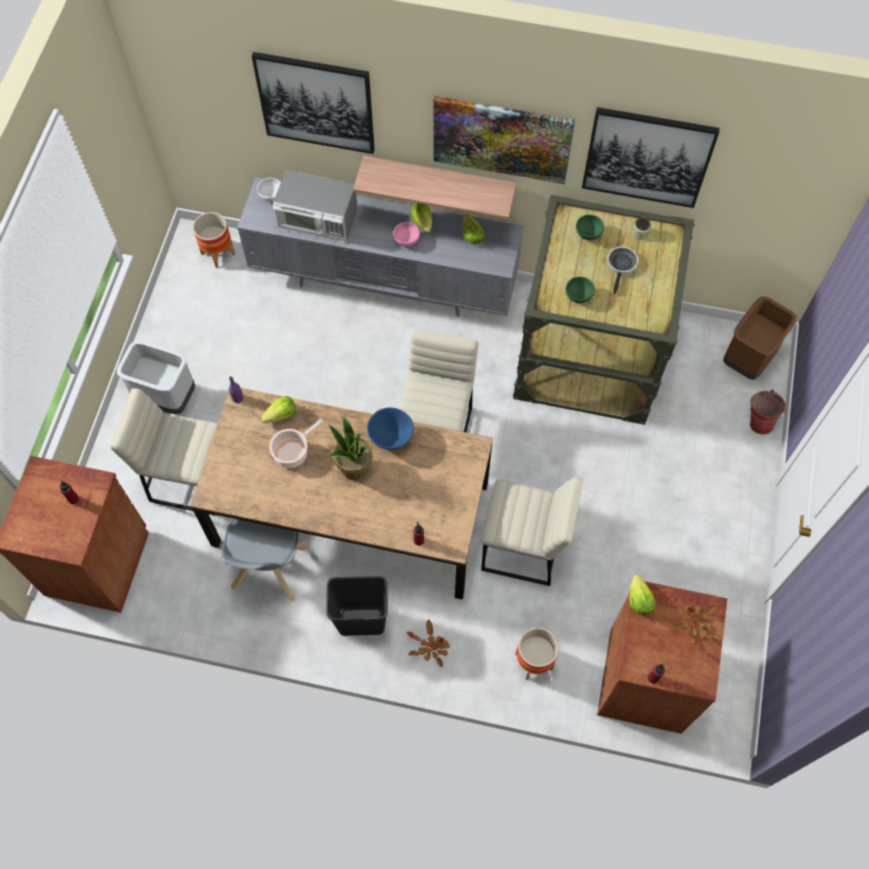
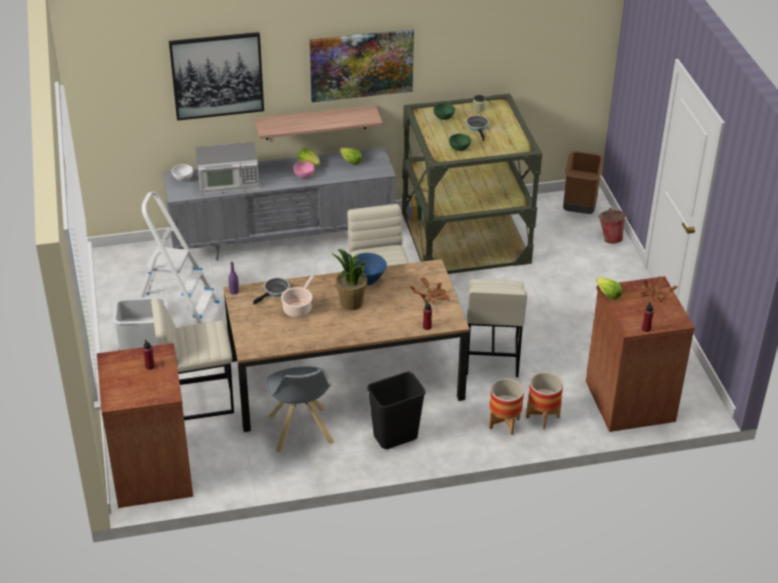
camera: 25 degrees left, 25 degrees down
(218, 254) = (135, 260): planter -> planter (504, 424)
(224, 347) = (176, 312): none -> white step ladder
(281, 415) = (275, 291): lettuce -> frying pan
(430, 647) = (459, 435): potted plant -> potted plant (432, 297)
(524, 549) = (492, 357): beige chair -> beige chair turned 105 degrees clockwise
(647, 157) = (467, 47): picture -> none

